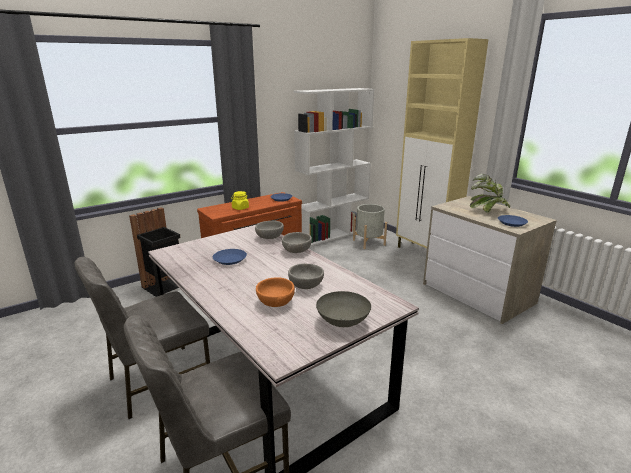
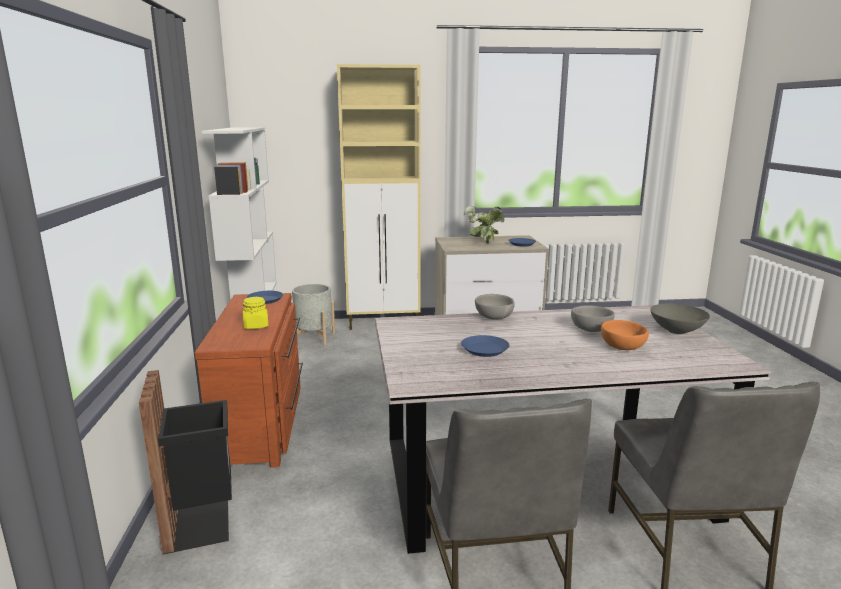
camera: 60 degrees left, 5 degrees down
(270, 237) = (435, 321): grey bowl -> none

